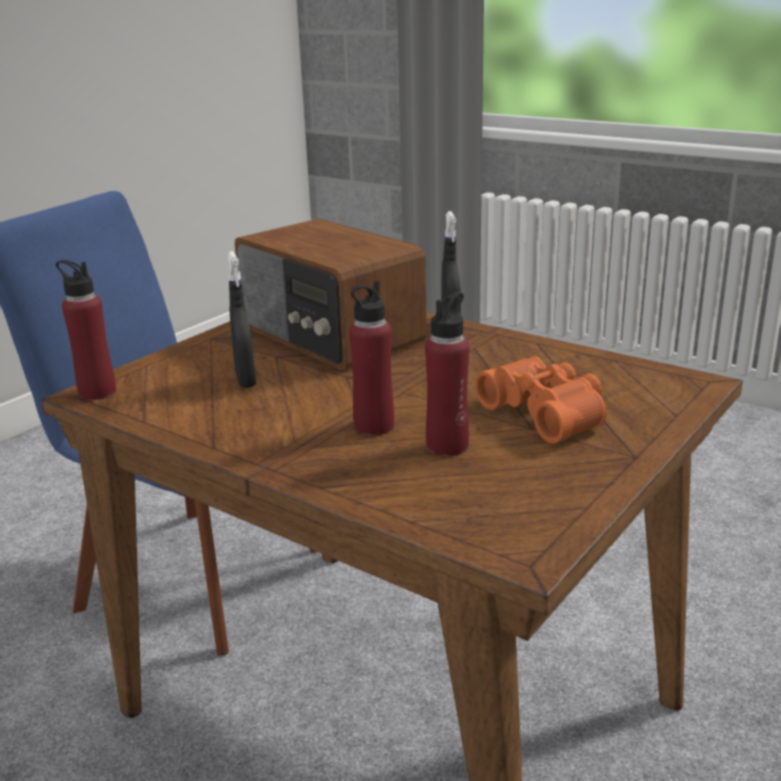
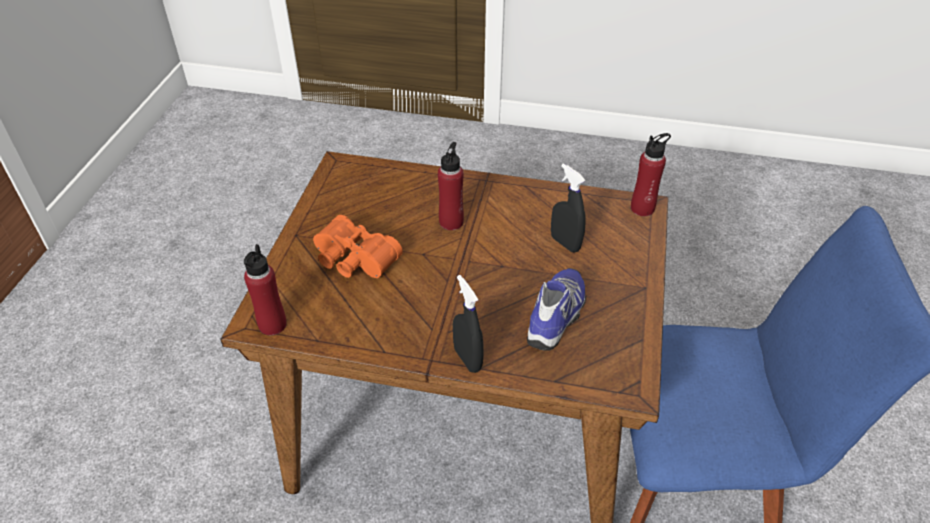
camera: 155 degrees right, 20 degrees up
(330, 335) = (558, 317): radio -> shoe
(447, 446) = (401, 217): red bottle -> red bottle (272, 325)

